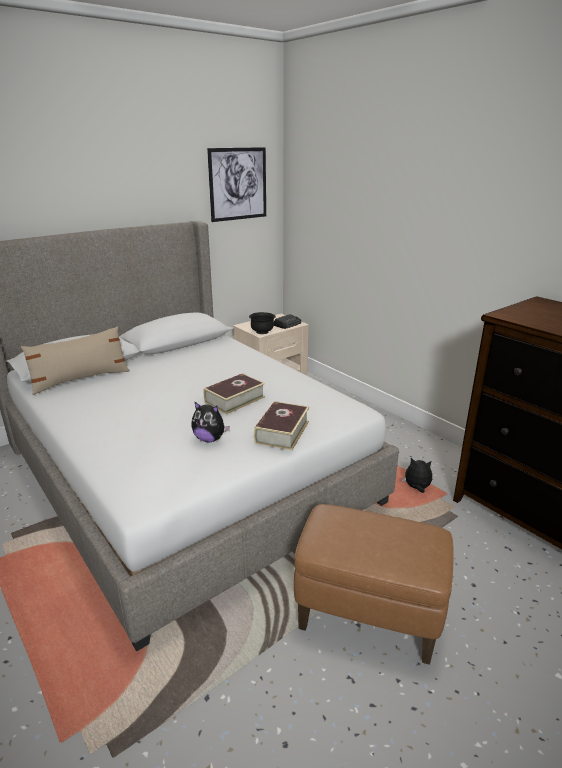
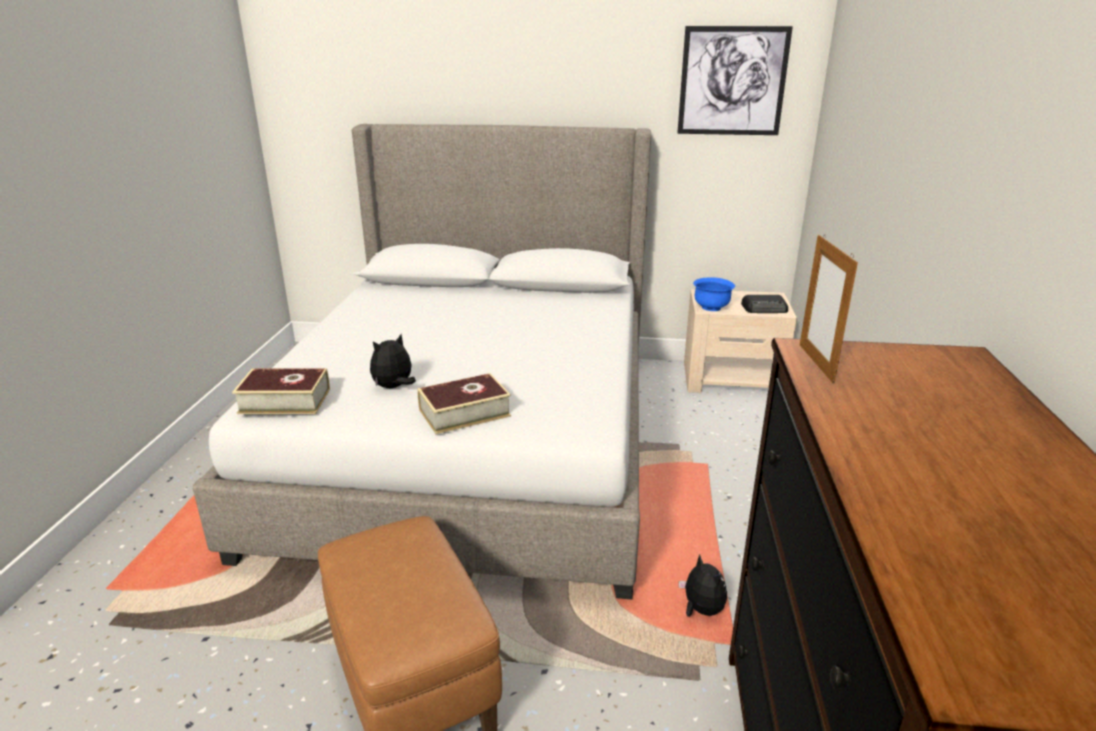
camera: 45 degrees right, 0 degrees up
(81, 379) = (410, 291): beige pillow -> none
(210, 439) = (394, 387): plush toy -> plush toy turned 75 degrees clockwise
(234, 399) = (490, 361): book -> book (285, 401)
(262, 332) = (711, 308): black bowl -> blue bowl
(520, 318) = (816, 363): none -> picture frame

